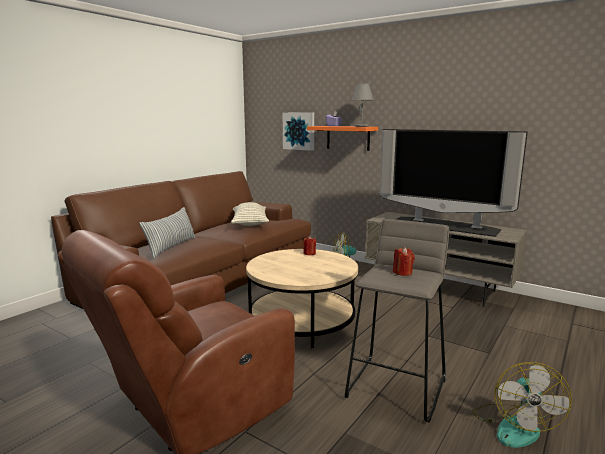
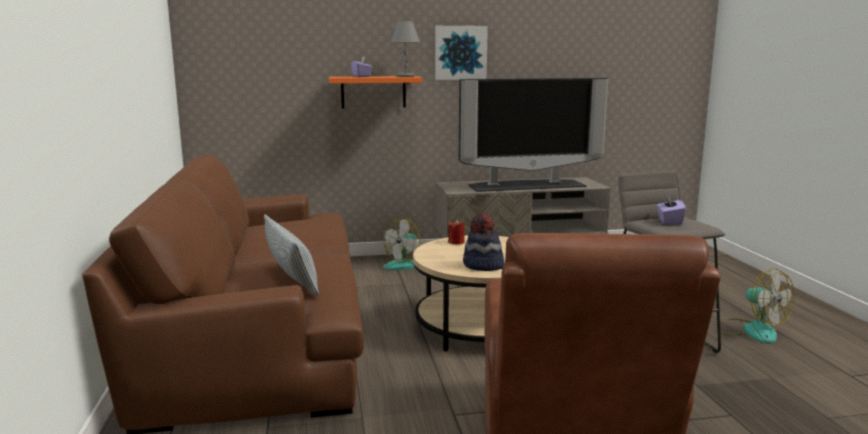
camera: 45 degrees left, 0 degrees up
(250, 223) = (296, 228): pillow -> none
(277, 271) = (483, 266): none -> hat
(299, 131) = (290, 85): picture -> picture (460, 53)
(402, 272) = (669, 221): red candle -> purple tissue box

